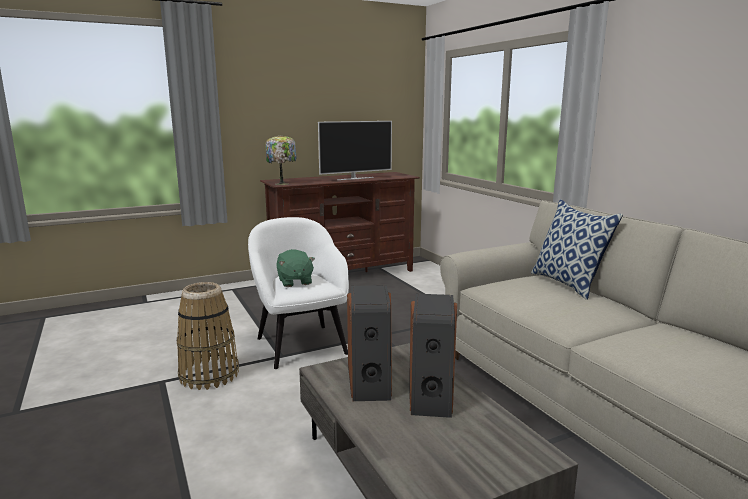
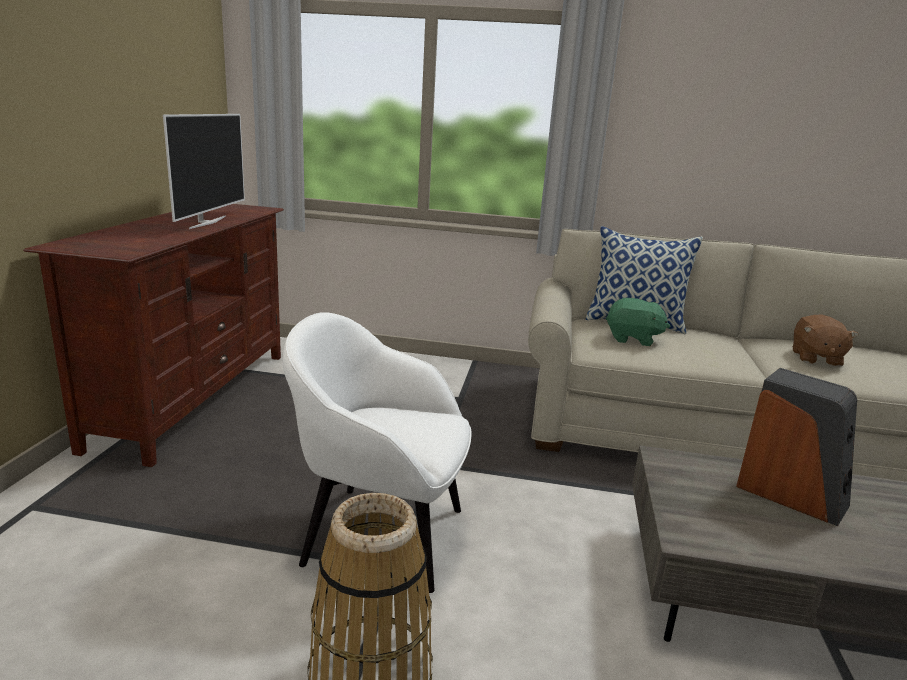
camera: 55 degrees left, 5 degrees up
(282, 183) = (121, 250): table lamp -> none
(294, 282) = (400, 431): green plush toy -> green plush toy (633, 339)
(370, 381) = (737, 516): speaker -> none
(665, 346) = (815, 358): none -> brown plush toy

